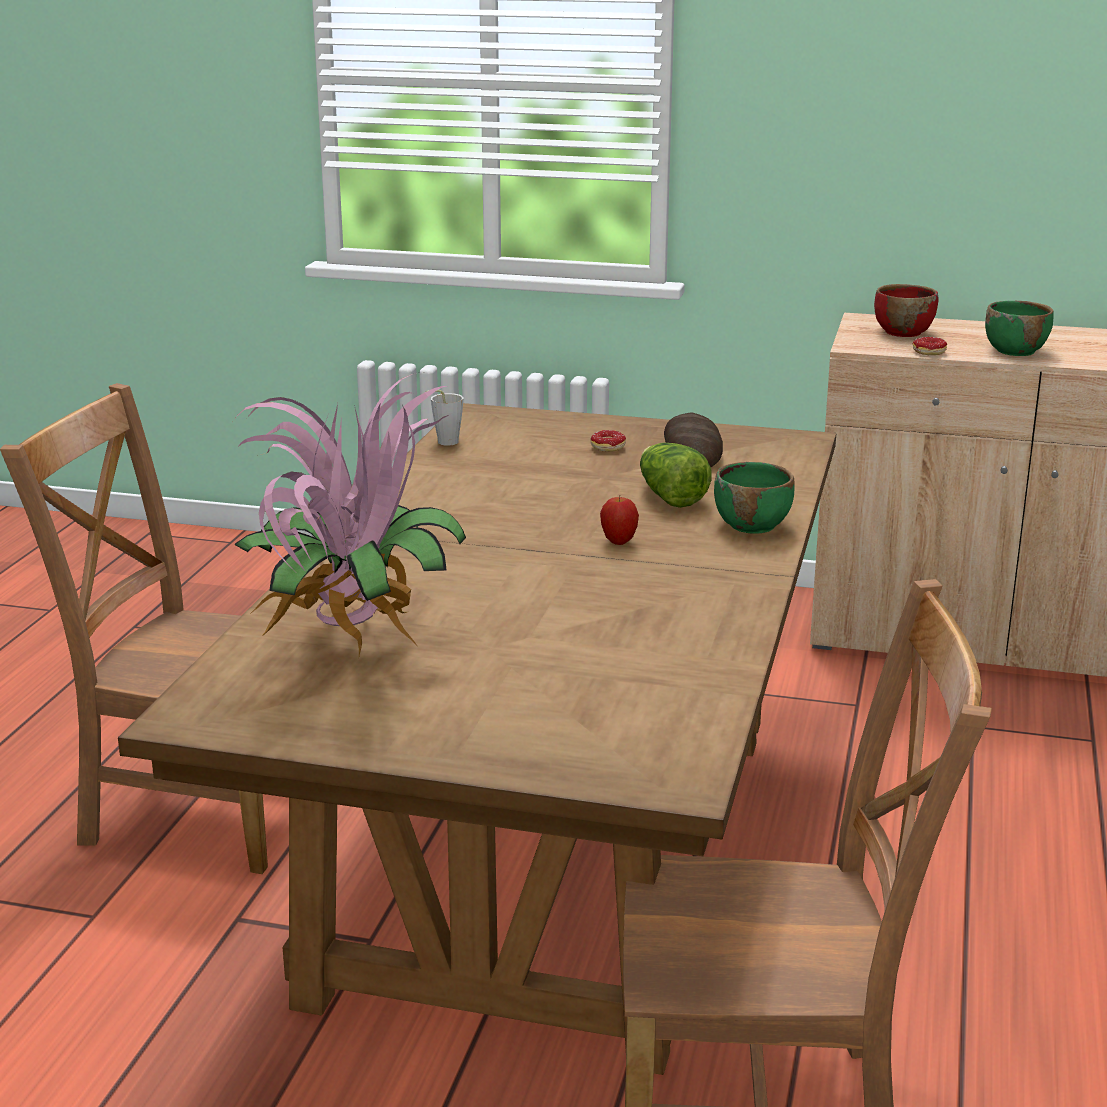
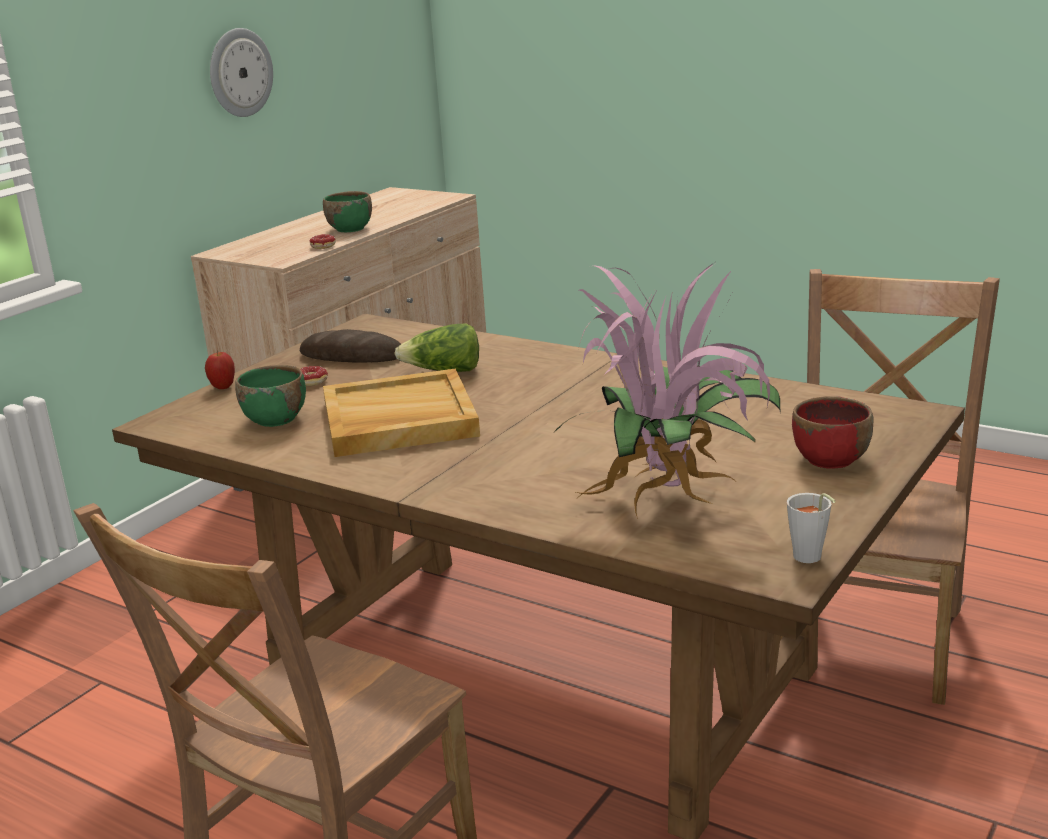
camera: 70 degrees left, 0 degrees up
(443, 443) = (222, 441): grey cup -> grey cup (810, 559)
(522, 498) = (398, 420): none -> beige tray
(618, 542) = (521, 395): apple -> apple (223, 387)
(752, 525) = (522, 354): green bowl -> green bowl (275, 419)
(902, 332) = (267, 247): red bowl -> red bowl (830, 459)
(995, 120) = (239, 72): none -> wall clock

